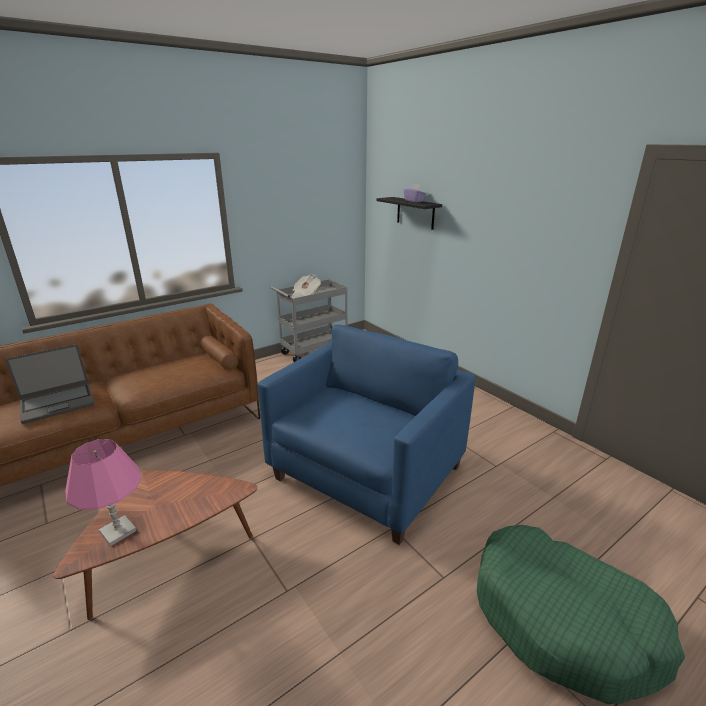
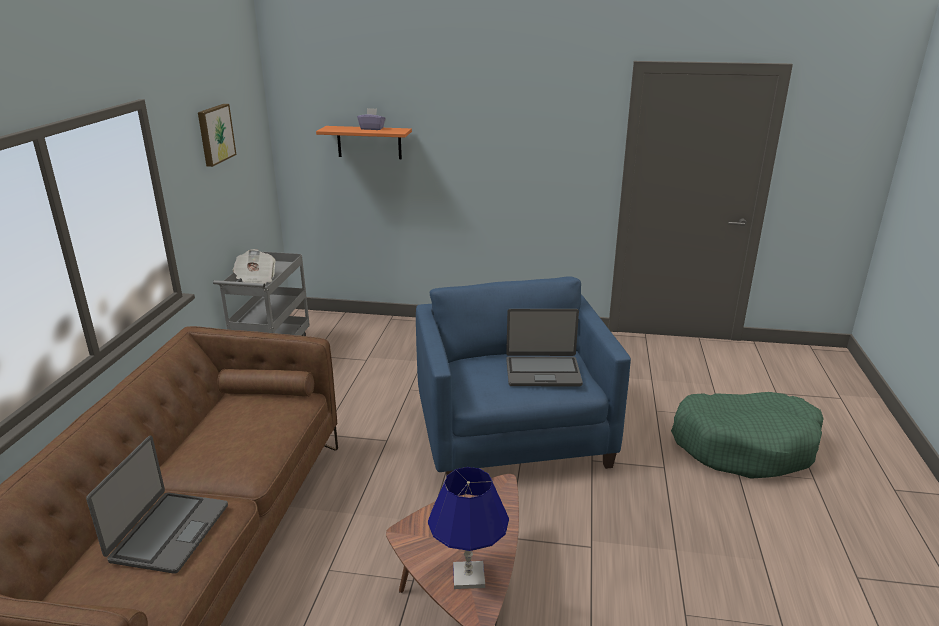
camera: 45 degrees left, 0 degrees up
(118, 531) = (468, 576): pink table lamp -> blue table lamp
(295, 188) = (215, 134): none -> picture
(368, 424) = (542, 372): none -> laptop
(415, 213) = (369, 142): black shelf -> orange shelf

